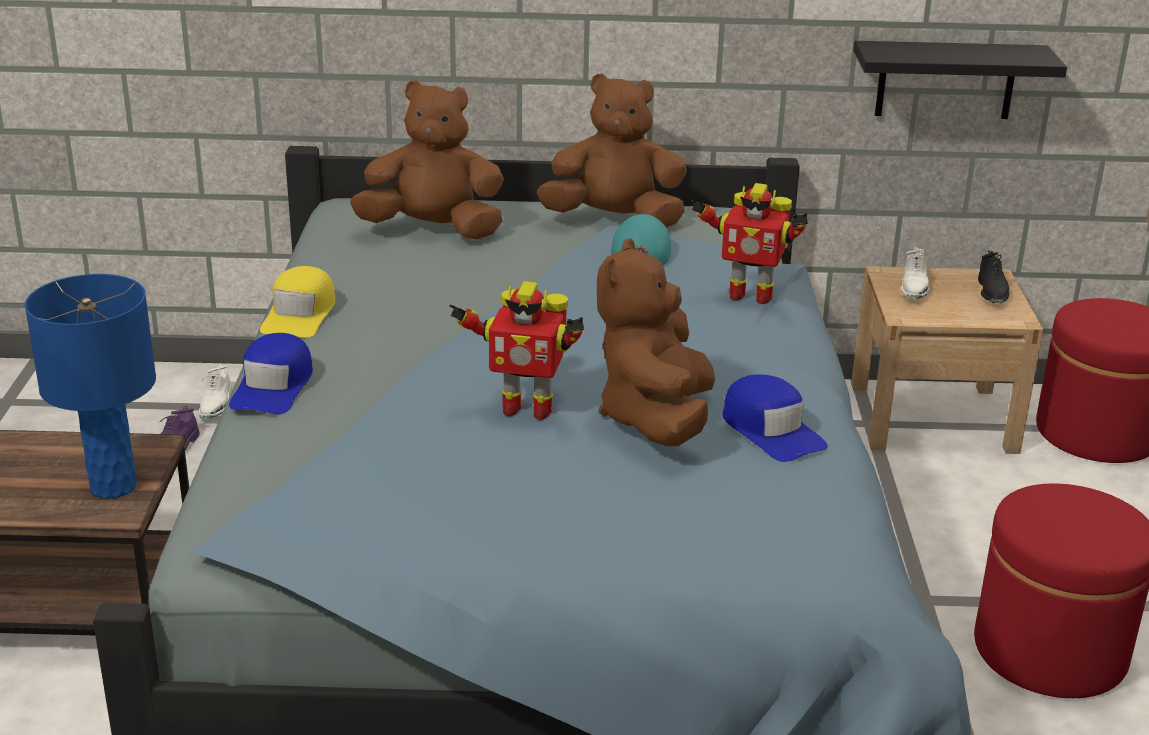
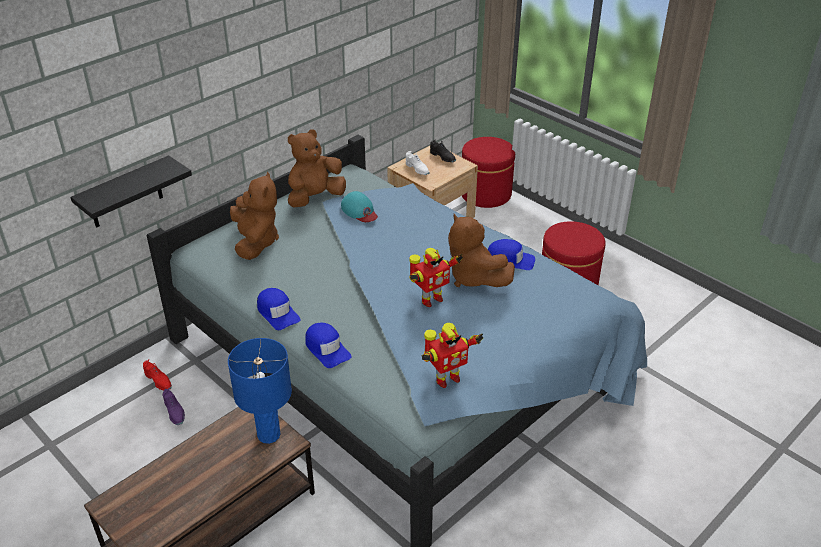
camera: 45 degrees left, 10 degrees up
(216, 406) = (159, 381): white shoe -> red shoe
(300, 315) = (277, 313): yellow cap -> blue cap
(433, 230) = (256, 242): brown plush toy -> brown plush toy turned 120 degrees clockwise
(749, 294) = (420, 207): toy robot -> toy robot (446, 379)
(946, 80) = (402, 76): black shelf -> black shelf (125, 193)

